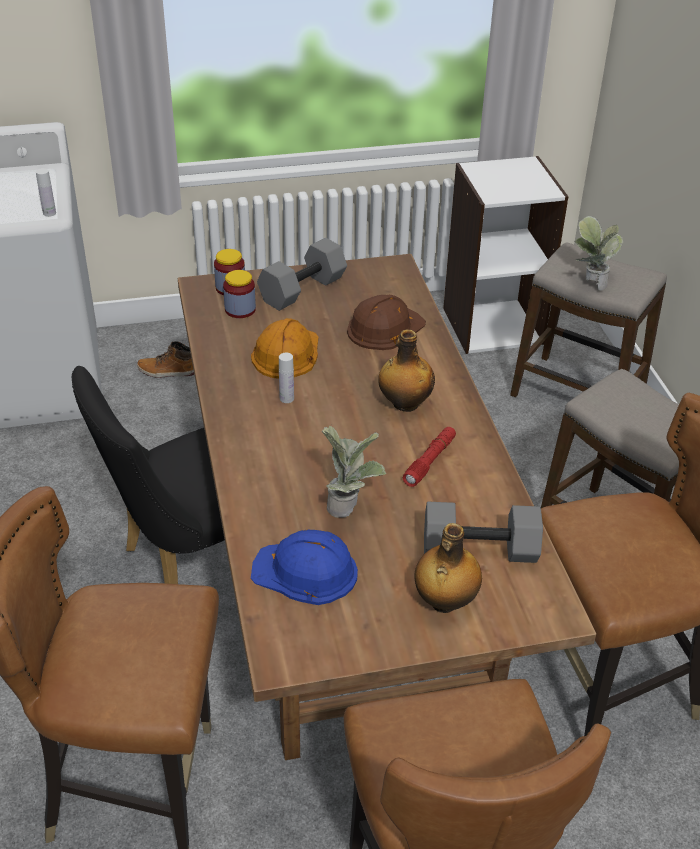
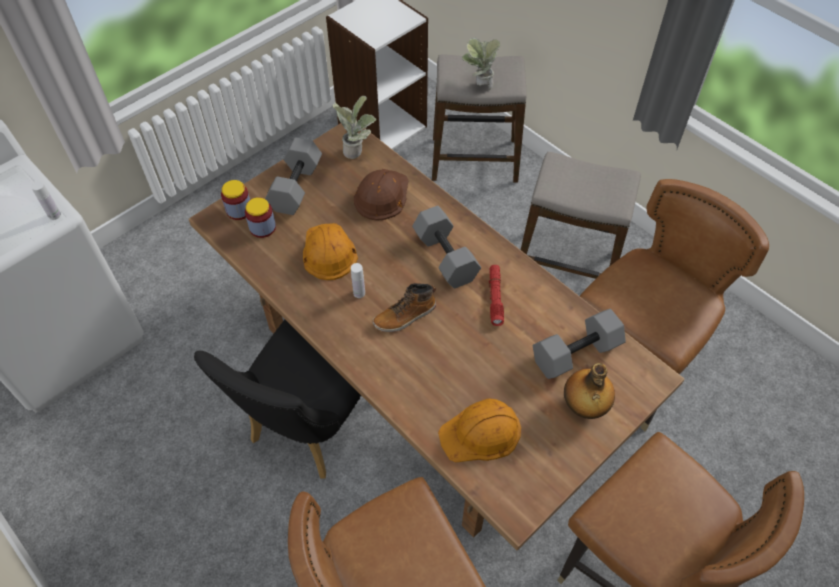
camera: 30 degrees left, 15 degrees up
(167, 371) = (169, 274): boot -> boot (405, 316)
(306, 572) = (481, 433): blue hard hat -> orange hard hat
(349, 507) = (471, 364): potted plant -> potted plant (356, 150)
(404, 404) = (444, 257): bottle -> grey dumbbell

